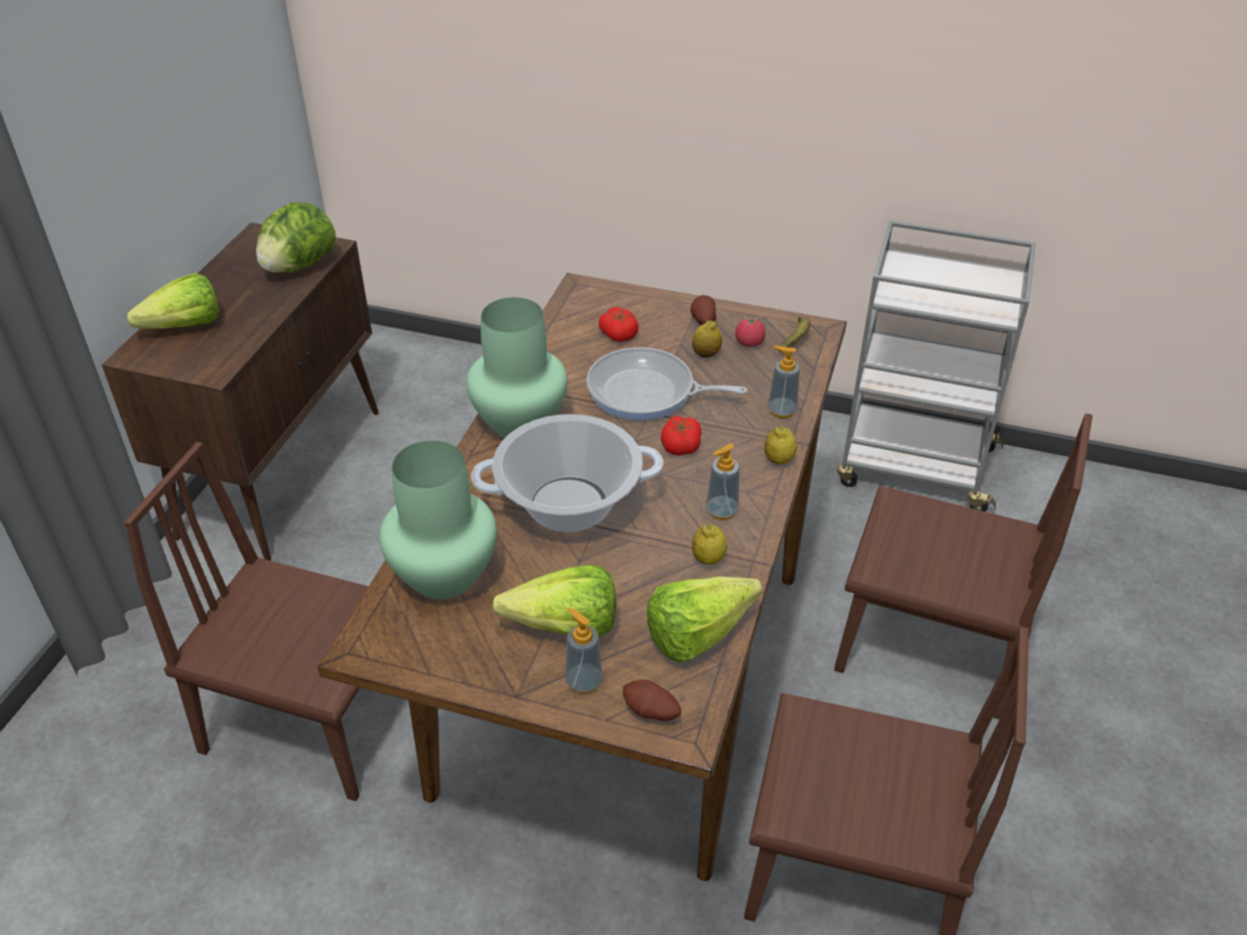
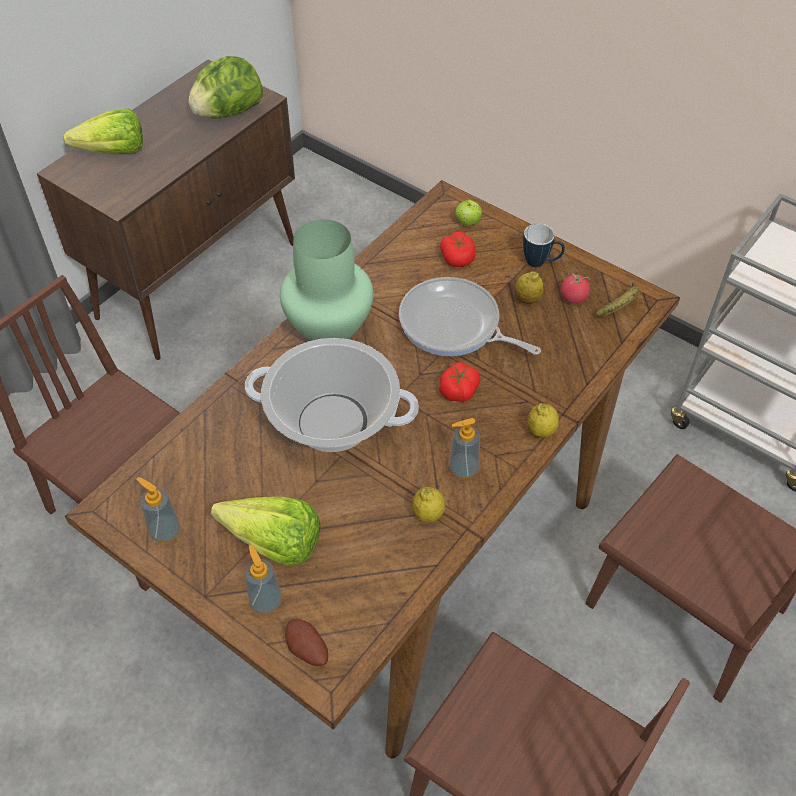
camera: 20 degrees right, 10 degrees up
(443, 576) = (198, 462): green vase -> none
(613, 303) = (468, 222): none -> apple
(702, 321) = (541, 263): potato -> mug
(707, 633) = (392, 589): lettuce -> none
(782, 411) = (569, 379): soap dispenser -> soap dispenser (165, 531)

